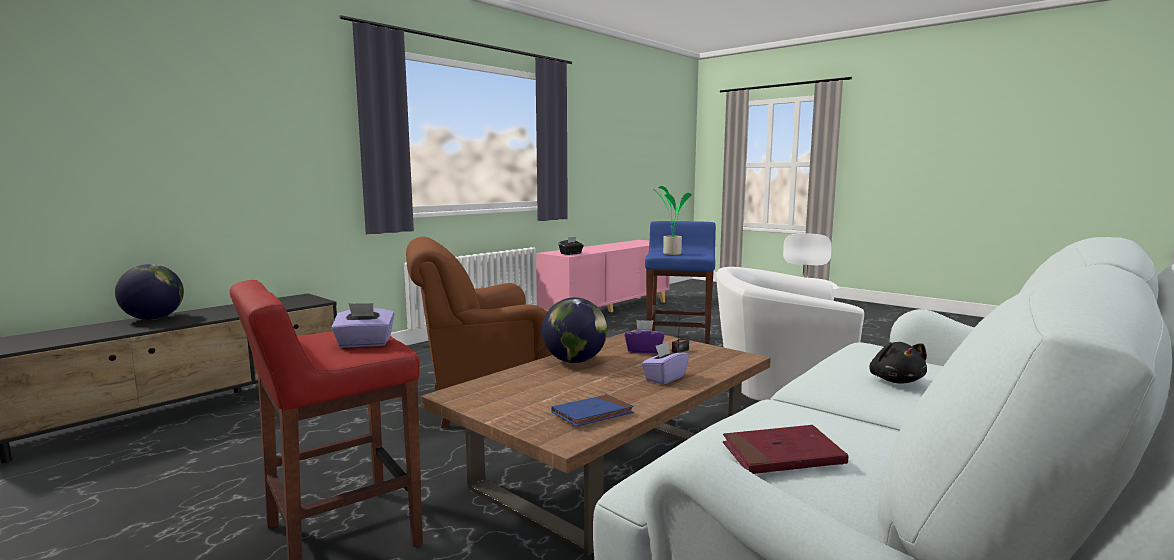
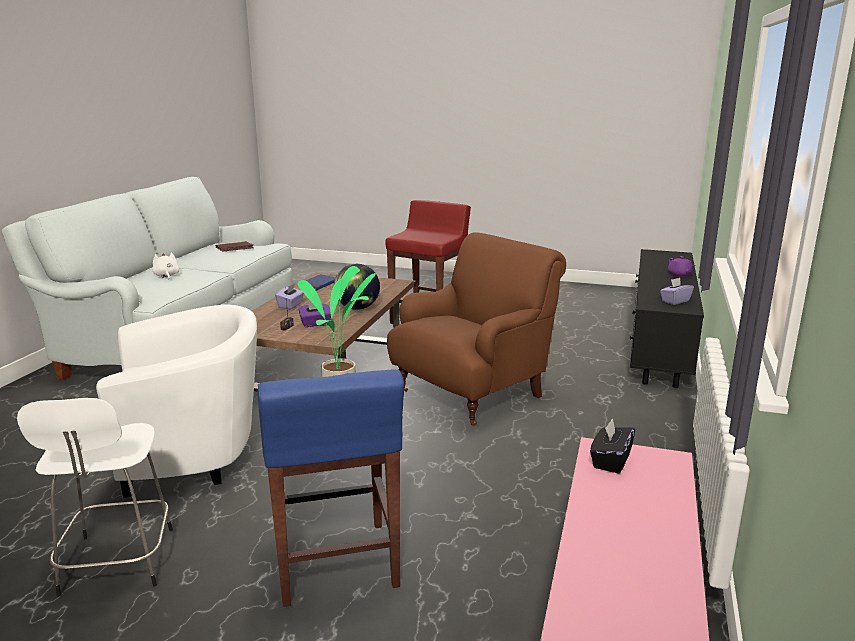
camera: 155 degrees right, 10 degrees up
(153, 319) = (680, 274): globe -> purple teapot
(364, 343) = (415, 236): purple tissue box -> purple tissue box (675, 301)
(895, 380) = (166, 276): black plush toy -> white plush toy

